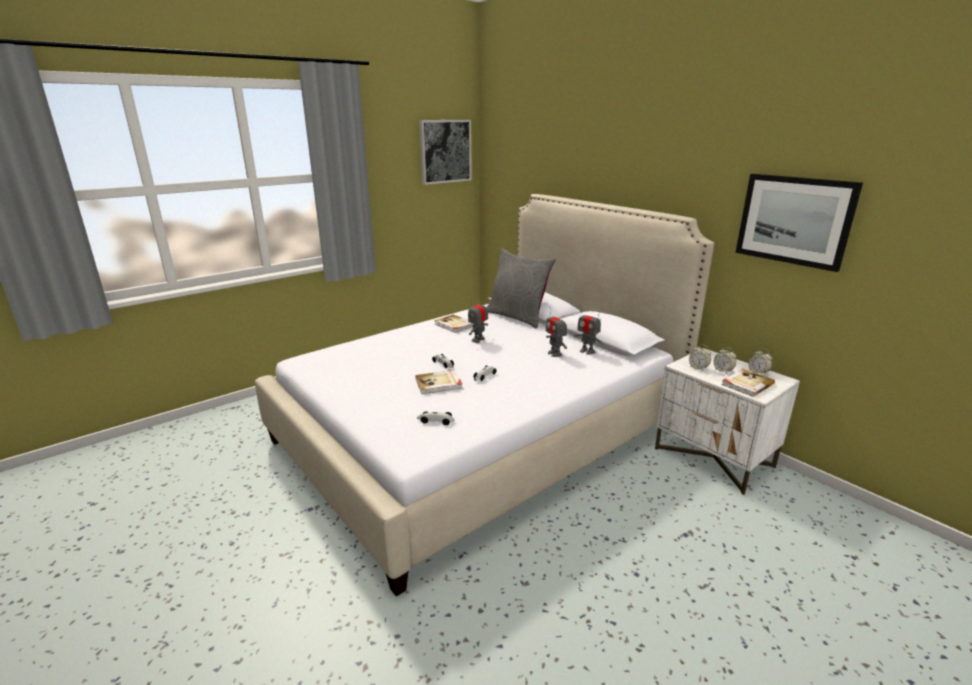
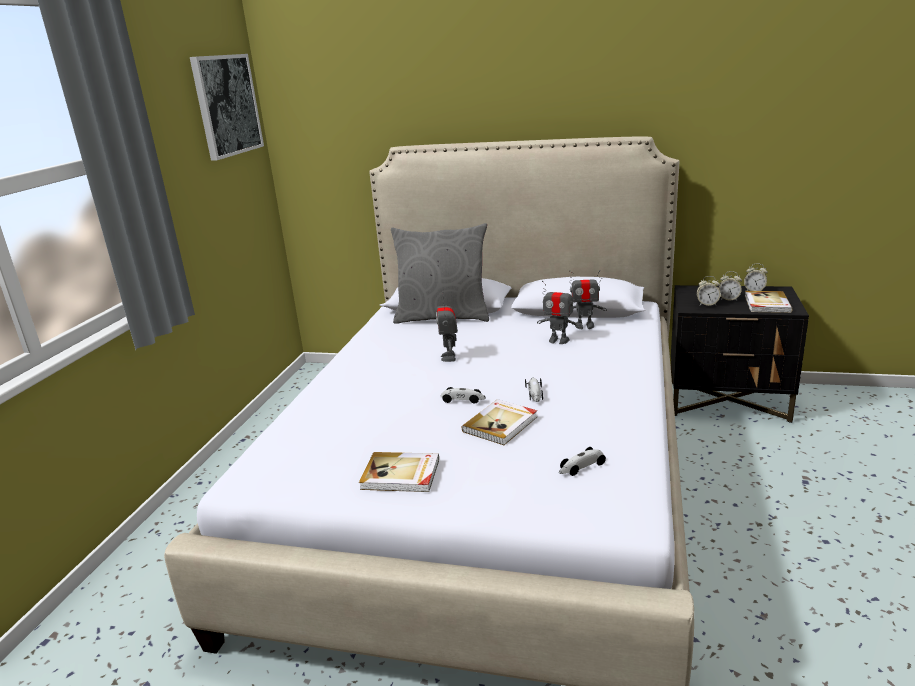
camera: 35 degrees left, 0 degrees up
(454, 325) = (385, 351): book -> book (401, 475)
(714, 458) = (728, 401): white nightstand -> black nightstand
(794, 220) = (759, 119): picture -> none

